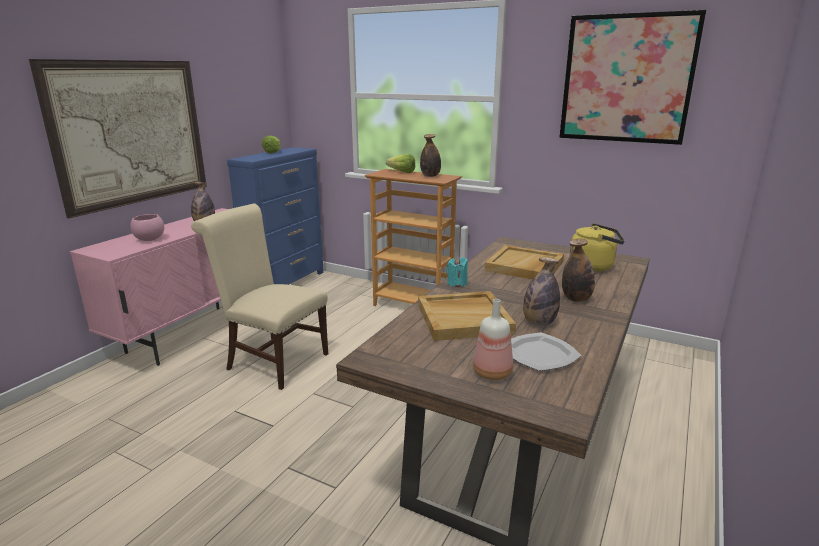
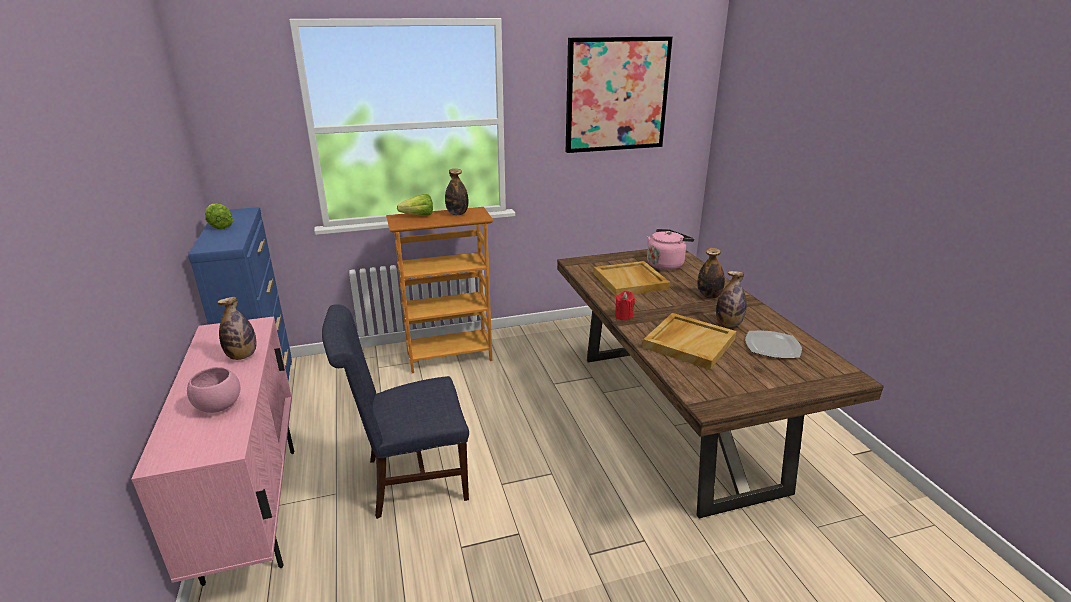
camera: 45 degrees left, 5 degrees up
(131, 133) = (119, 258): picture -> none
(272, 360) = (409, 479): beige chair -> blue chair
(457, 283) = (623, 316): turquoise candle -> red candle
(493, 373) = (780, 373): bottle -> none
(594, 266) = (666, 264): yellow kettle -> pink kettle

